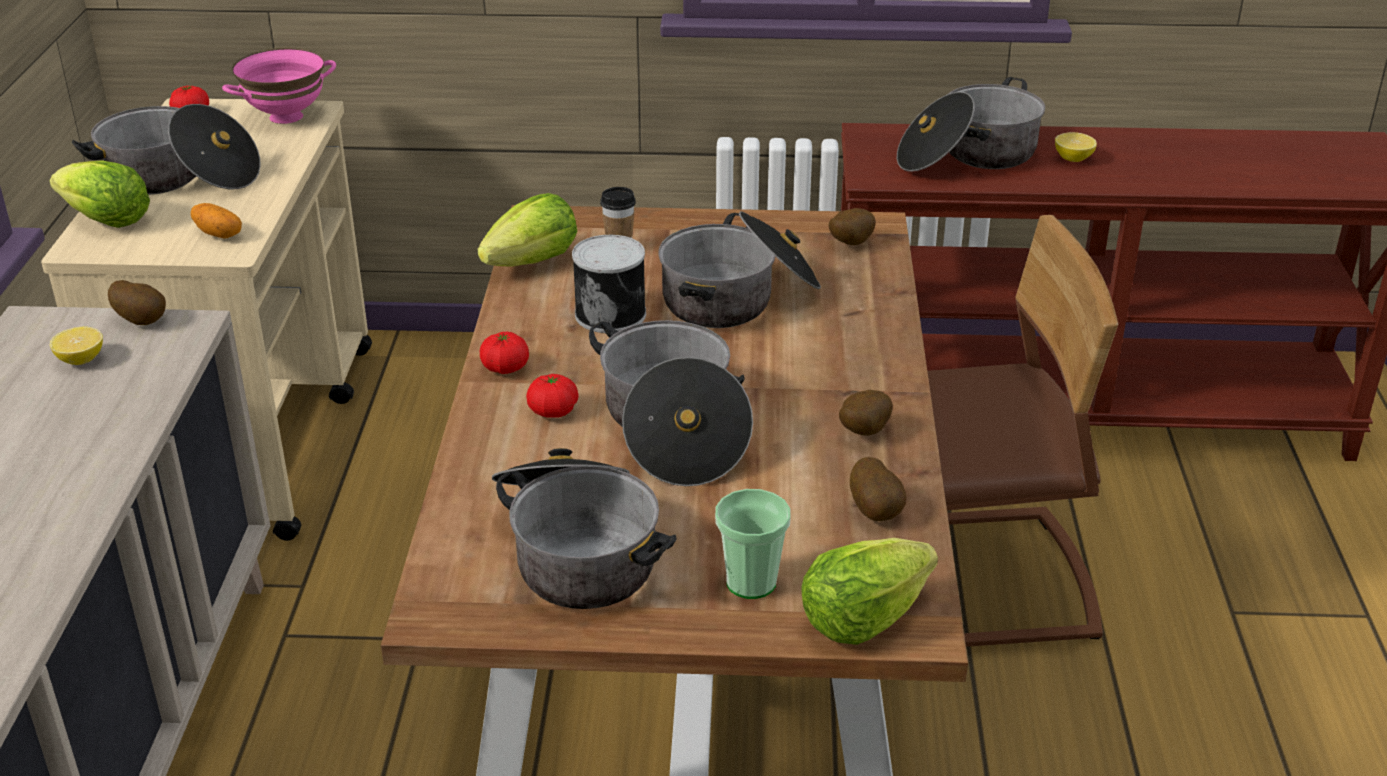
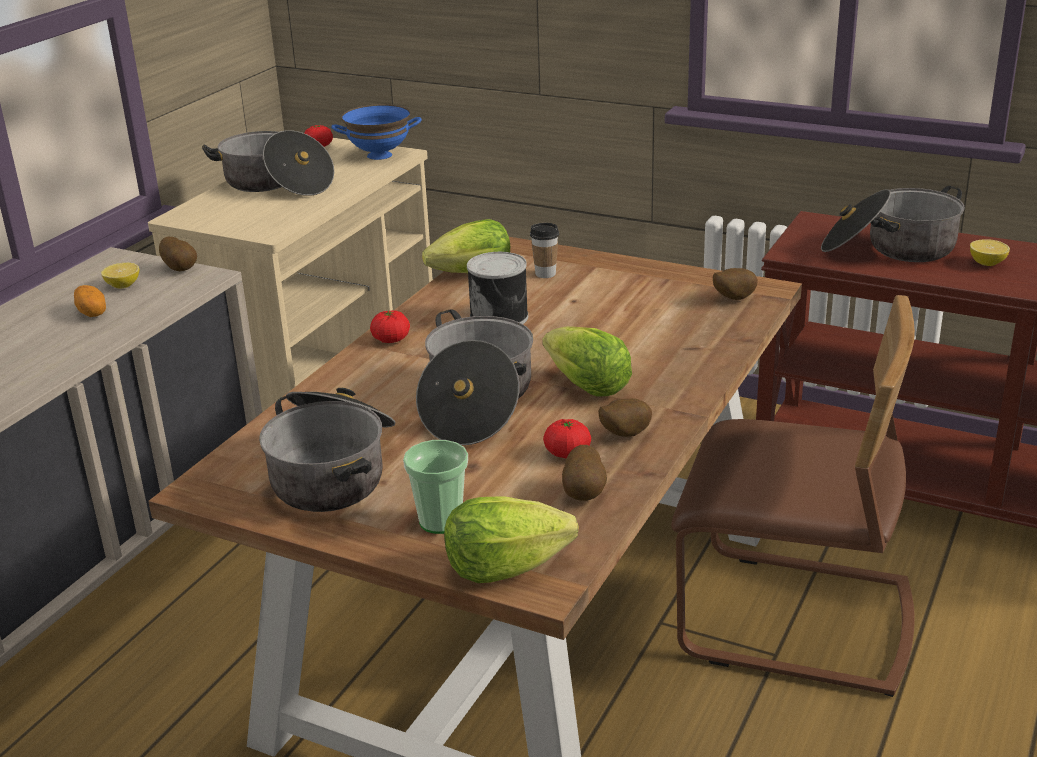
camera: 25 degrees right, 5 degrees down
(107, 221) = (208, 204): lettuce -> lettuce (587, 387)
(219, 233) = (270, 221): potato -> potato (92, 312)
(286, 116) = (379, 155): pink bowl -> blue bowl
(553, 411) = (399, 374): tomato -> tomato (567, 453)
(739, 298) = (608, 322): cooking pot -> none

